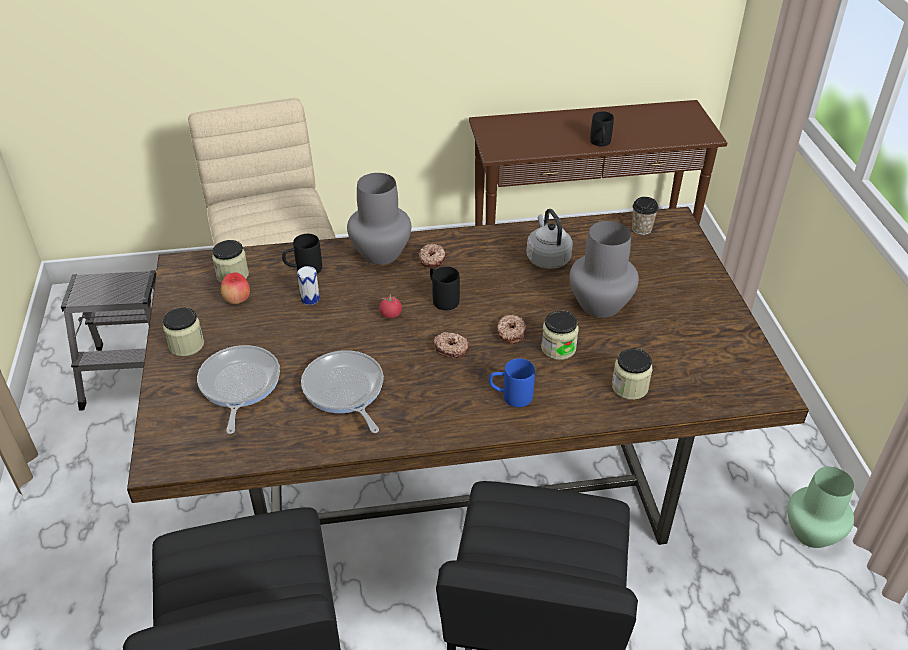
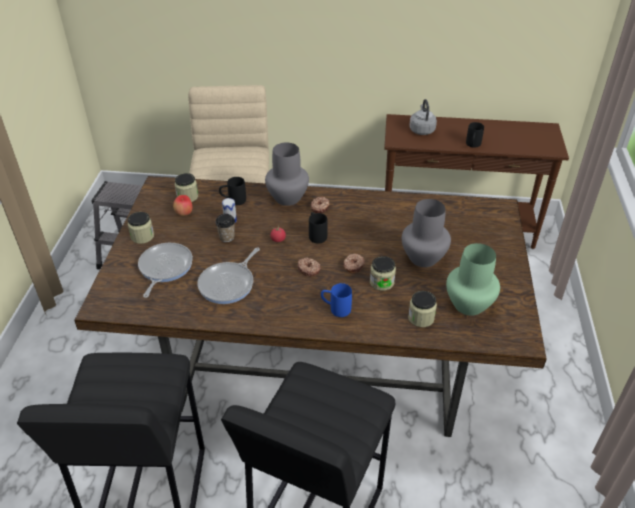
camera: 15 degrees right, 0 degrees up
(344, 390) = (229, 284): frying pan -> frying pan turned 135 degrees counterclockwise
(547, 258) = (399, 219): grey kettle -> grey kettle (421, 130)
(641, 229) = (475, 210): cup -> cup (227, 237)
(811, 532) = (561, 453): green vase -> green vase (468, 304)

